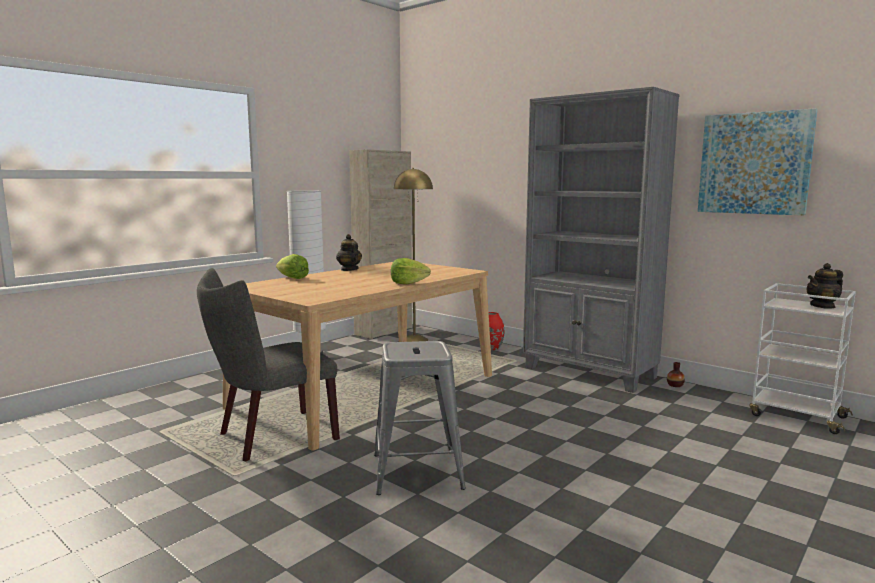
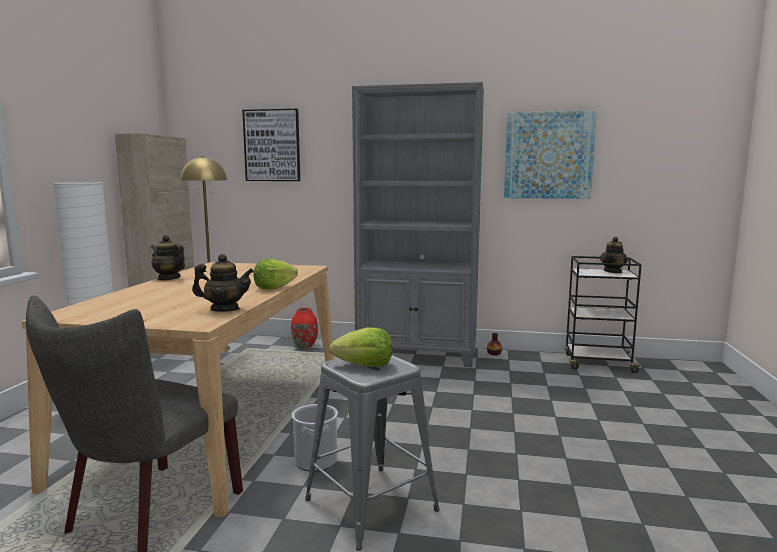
camera: 30 degrees left, 0 degrees up
(292, 278) = (112, 296): lettuce -> lettuce (365, 366)
(344, 294) = (225, 309): none -> teapot
(408, 433) = (316, 461): none -> bucket
(479, 156) = (272, 145): none -> picture
(795, 416) = (598, 363): white cart -> black cart

